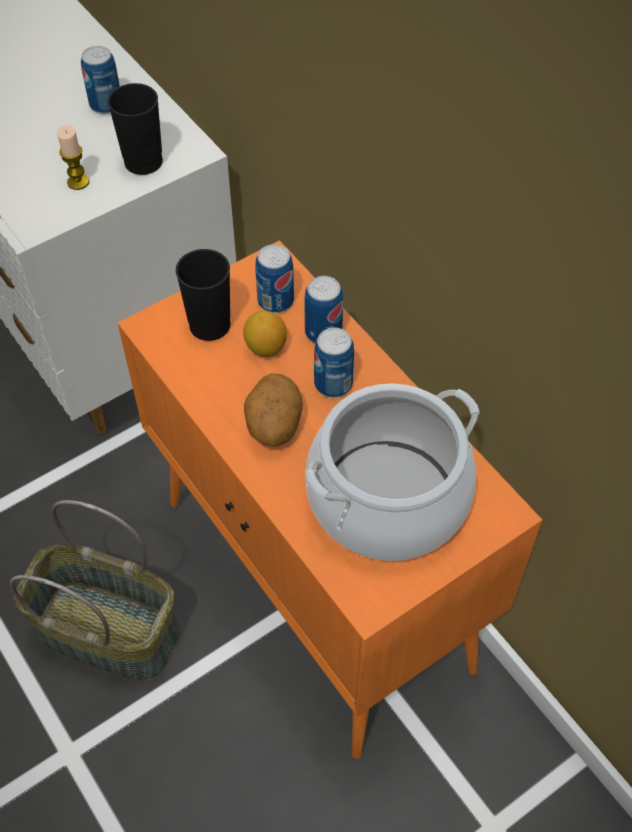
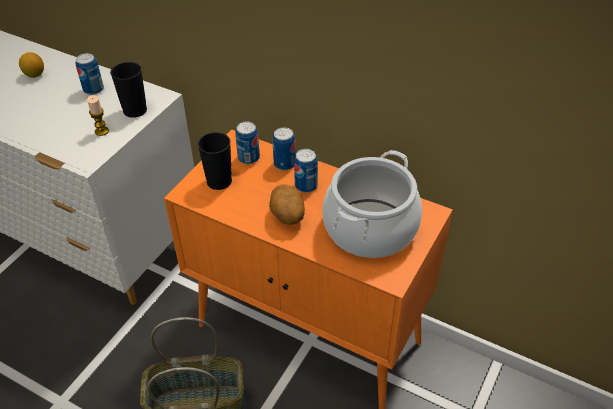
camera: 25 degrees left, 10 degrees down
(265, 348) = (258, 181): lemon -> lemon (34, 75)

